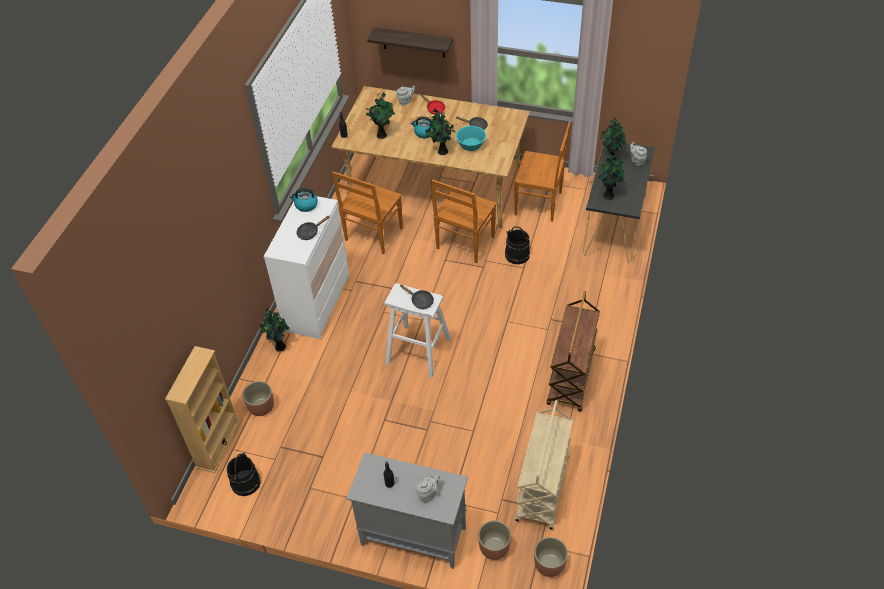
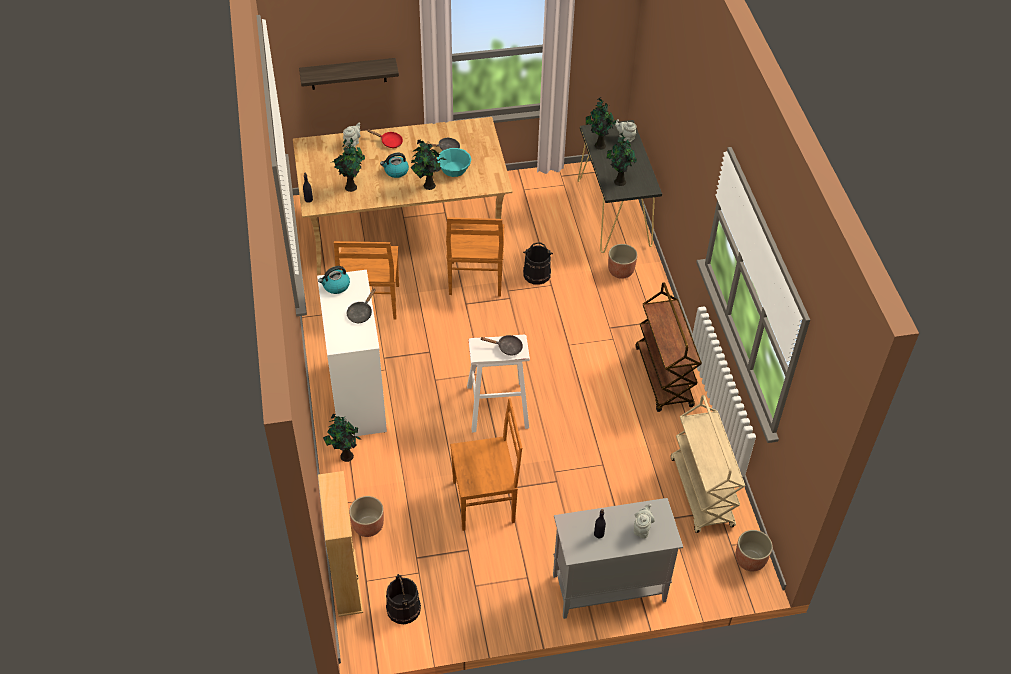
camera: 30 degrees left, 0 degrees up
(494, 548) = (691, 566): planter -> planter (621, 271)
(540, 204) = (527, 214): brown chair -> brown chair (486, 501)

